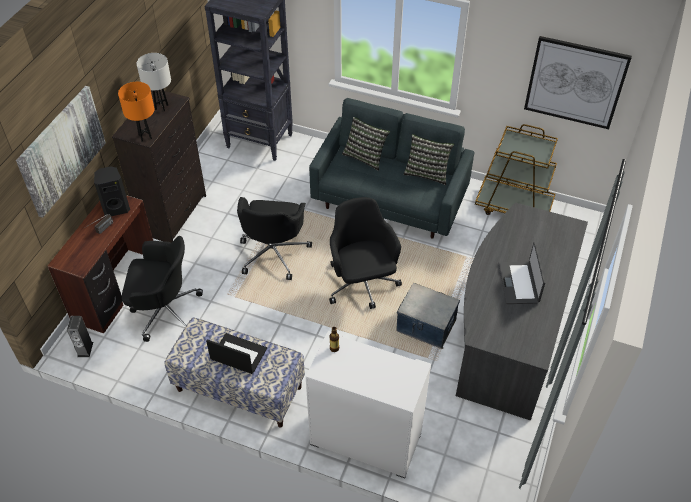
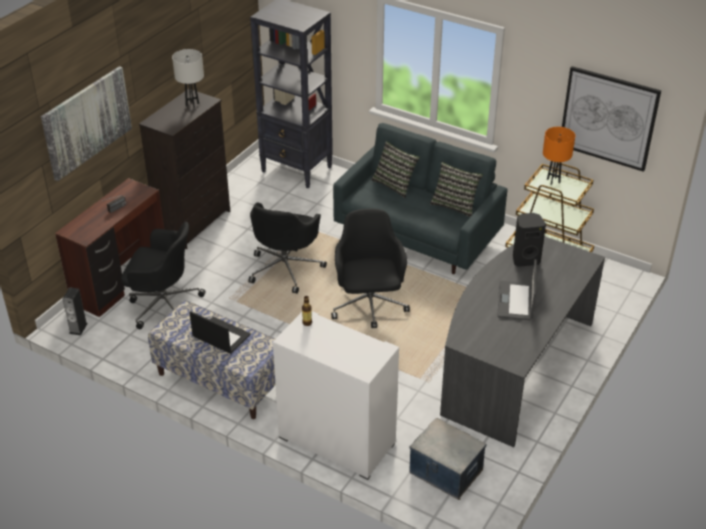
camera: 10 degrees right, 10 degrees down
(116, 208) = (132, 193): black speaker -> black speaker (525, 259)
(145, 137) = (170, 127): orange table lamp -> orange table lamp (553, 181)
(426, 326) = (425, 350): storage box -> storage box (445, 472)

